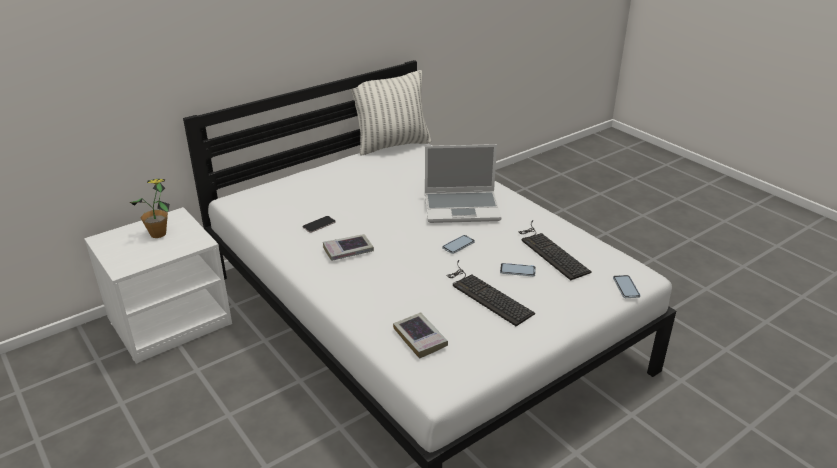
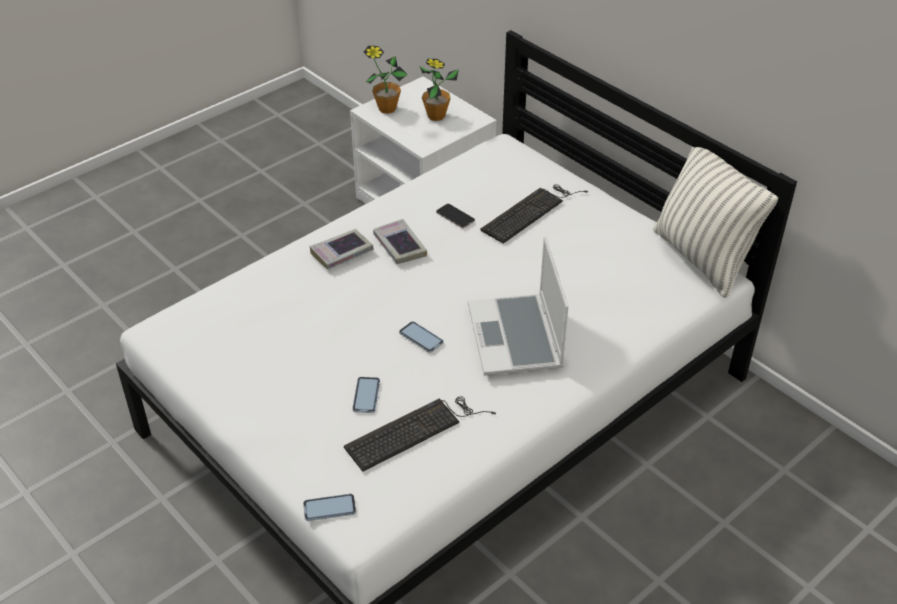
camera: 85 degrees right, 10 degrees up
(127, 259) = (387, 109): none -> potted plant
(420, 338) = (233, 314): book -> book (342, 253)
(485, 294) = (314, 365): keyboard -> keyboard (531, 211)

